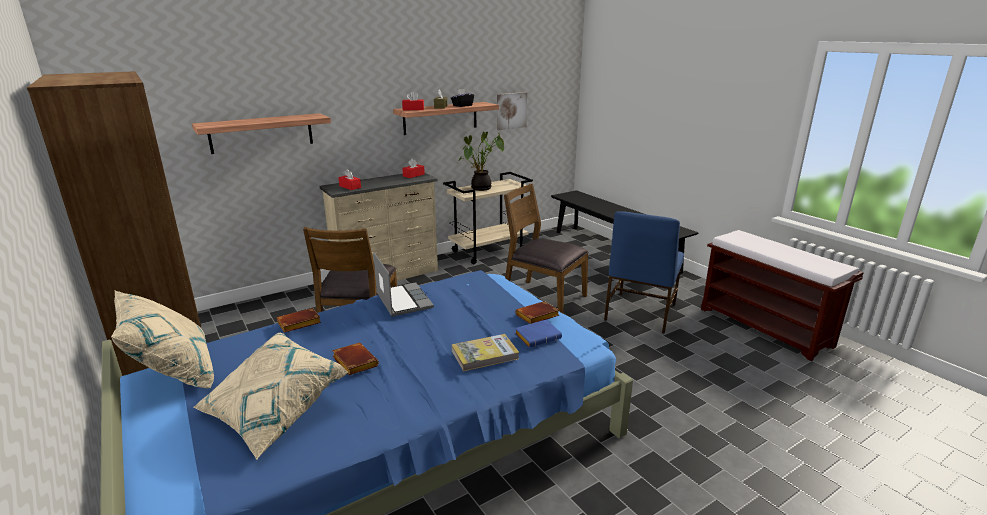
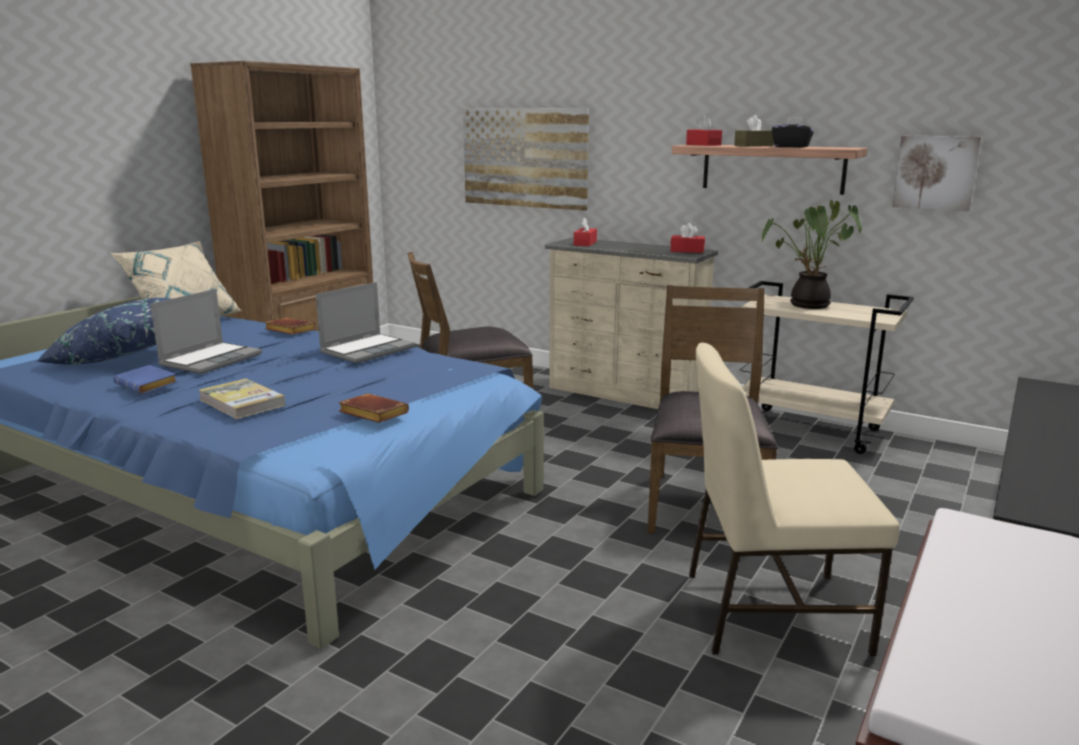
camera: 65 degrees right, 5 degrees down
(261, 133) = (524, 158): shelf -> picture
(273, 412) = (123, 357): beige pillow -> blue pillow
(353, 362) = (211, 359): brown book -> laptop
(538, 336) = (308, 422): blue book -> blue book (148, 385)
(639, 313) = (770, 611): blue chair -> beige chair

